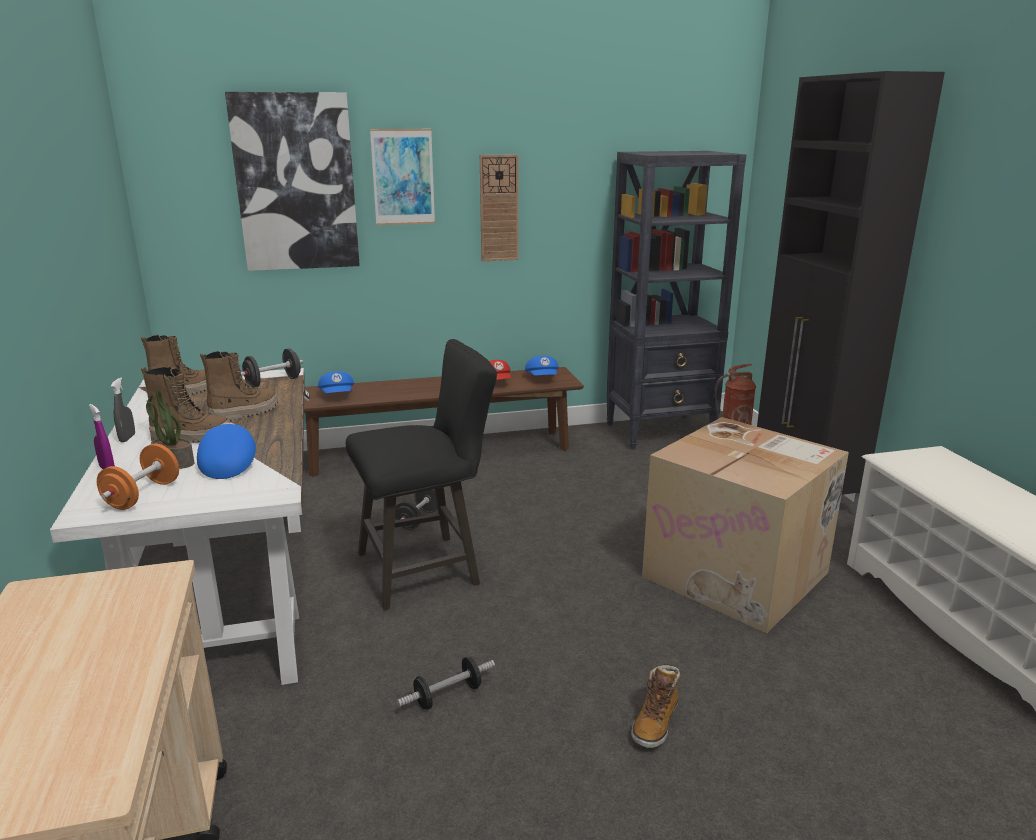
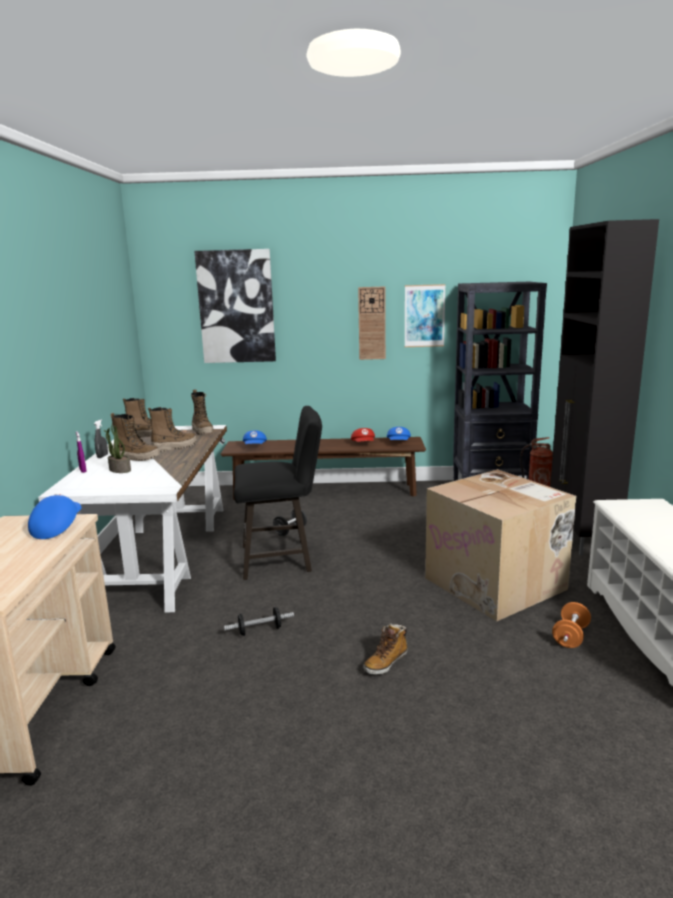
camera: 15 degrees right, 5 degrees down
(143, 495) = (93, 484): orange dumbbell -> orange dumbbell (570, 637)
(229, 464) = (149, 472): blue cap -> blue cap (57, 527)
(273, 382) = (202, 431): black dumbbell -> boot
(403, 177) = (306, 302): picture -> picture (424, 316)

